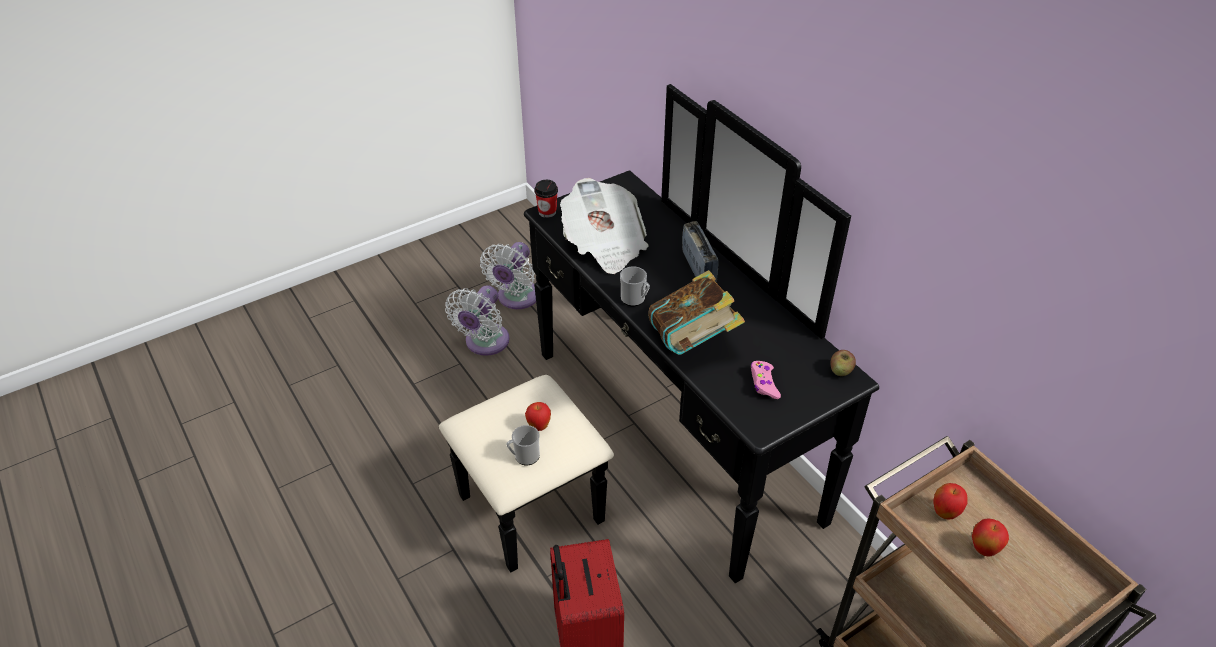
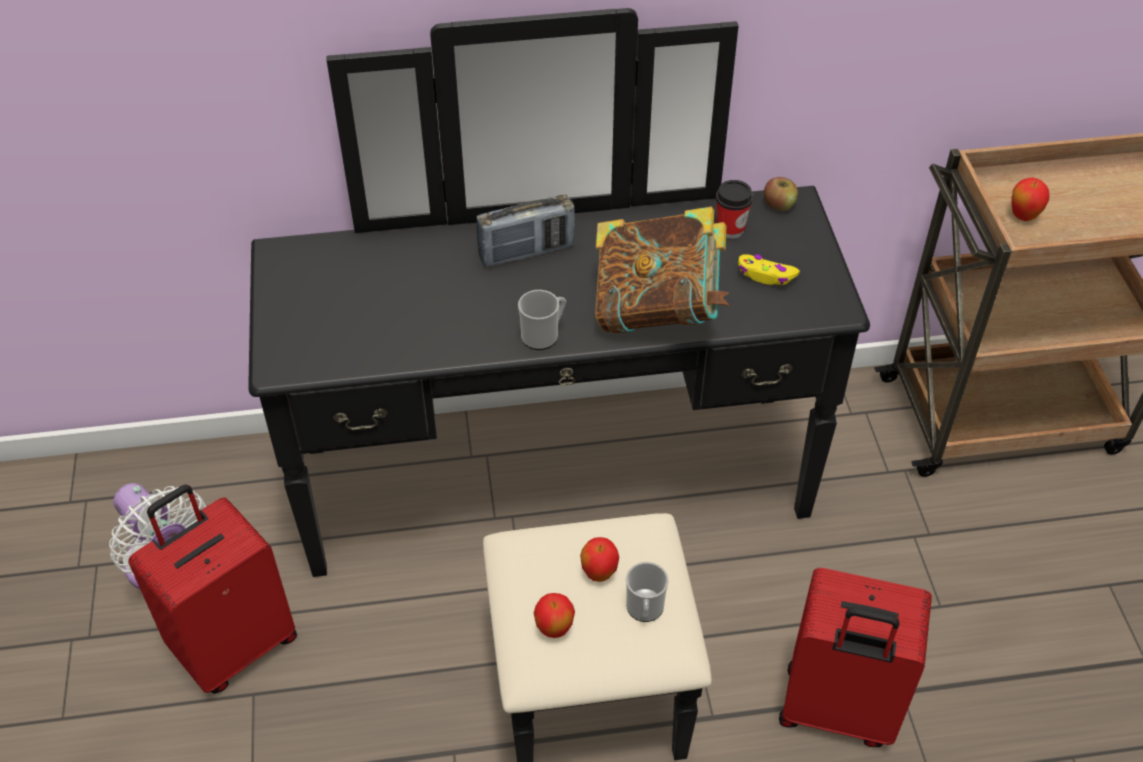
camera: 65 degrees left, 5 degrees up
(484, 343) = (234, 644): white fan -> red suitcase
(547, 212) = (279, 363): cup -> cup (730, 229)
(604, 245) = (405, 326): newspaper -> none
(698, 270) = (526, 252): radio -> radio turned 150 degrees clockwise
(764, 383) = (766, 275): pink game controller -> yellow game controller
(983, 549) = (1077, 211): apple -> apple (554, 629)

